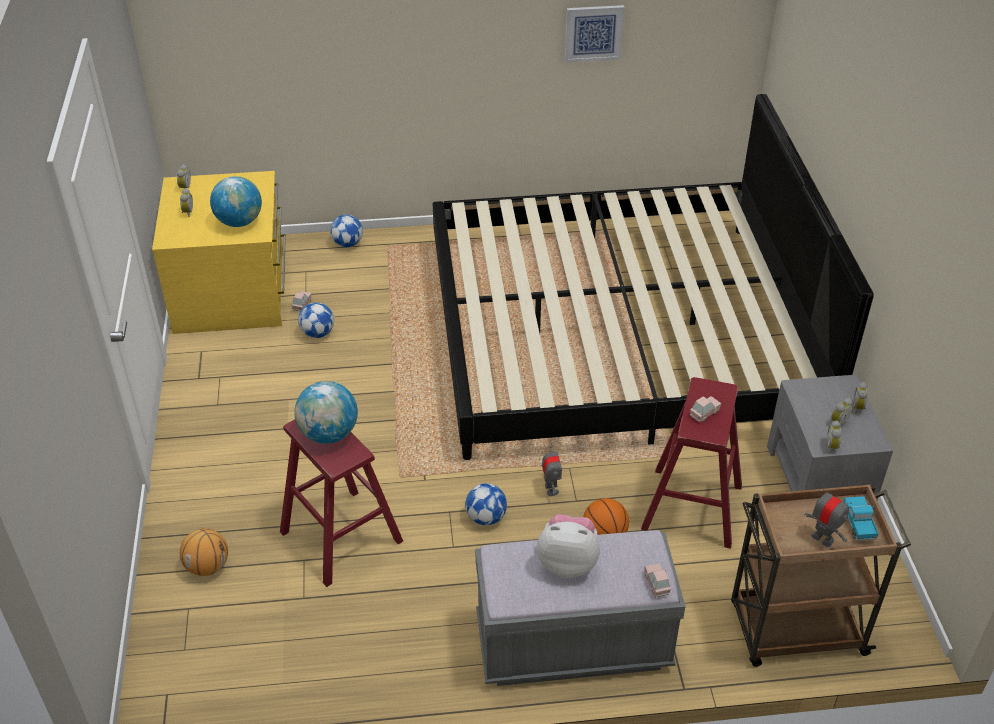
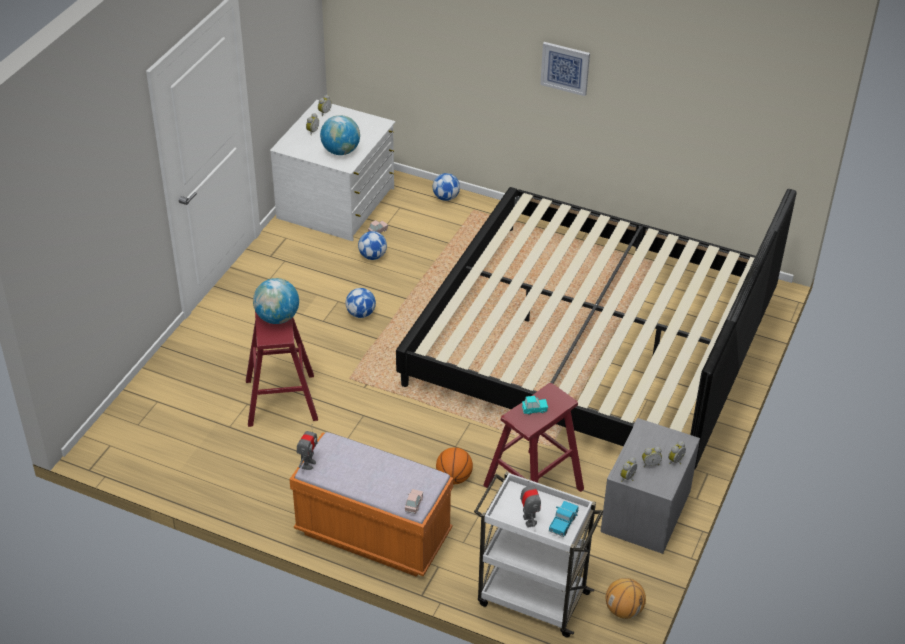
camera: 30 degrees right, 0 degrees up
(207, 566) = (187, 381): basketball -> basketball (624, 610)
(233, 292) = (337, 204): yellow dresser -> white dresser
(486, 517) = (384, 430): football -> football (361, 314)
(551, 489) = (444, 431): toy robot -> toy robot (308, 464)
(568, 562) = (370, 465): plush toy -> none
(573, 644) = (373, 534): grey bench -> orange bench
(593, 33) = (666, 92): picture -> picture (565, 68)
(704, 413) = (534, 410): pink toy car -> turquoise toy car
(795, 630) = (531, 598): brown cart -> white cart

